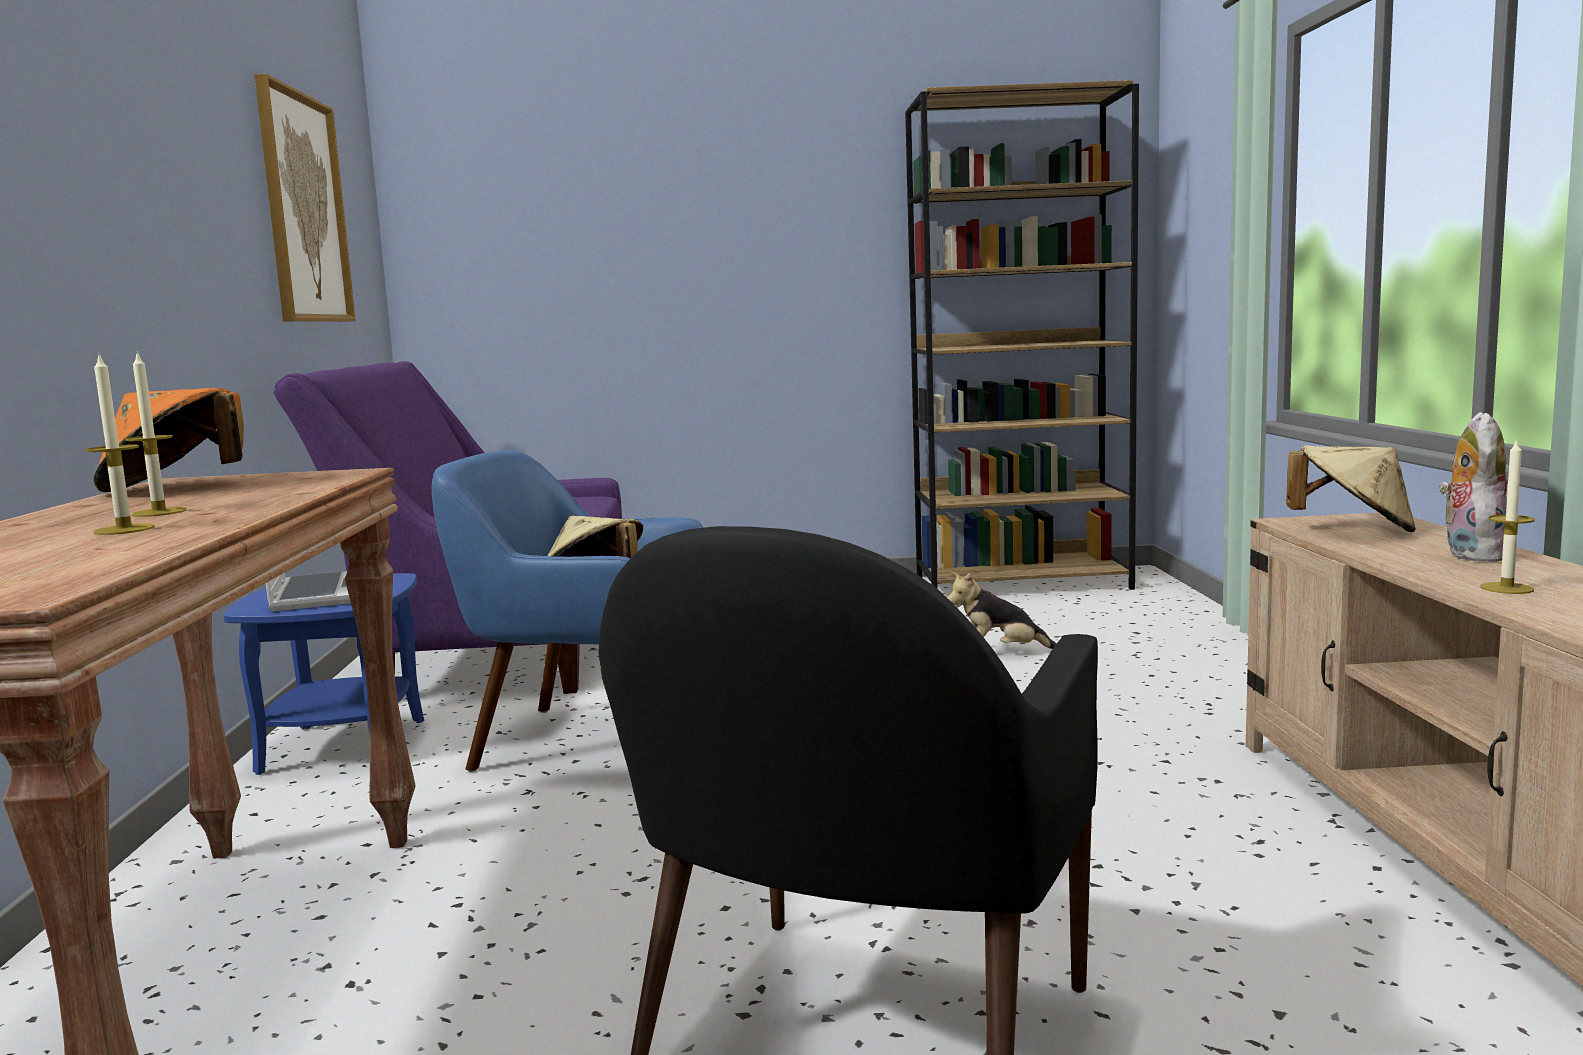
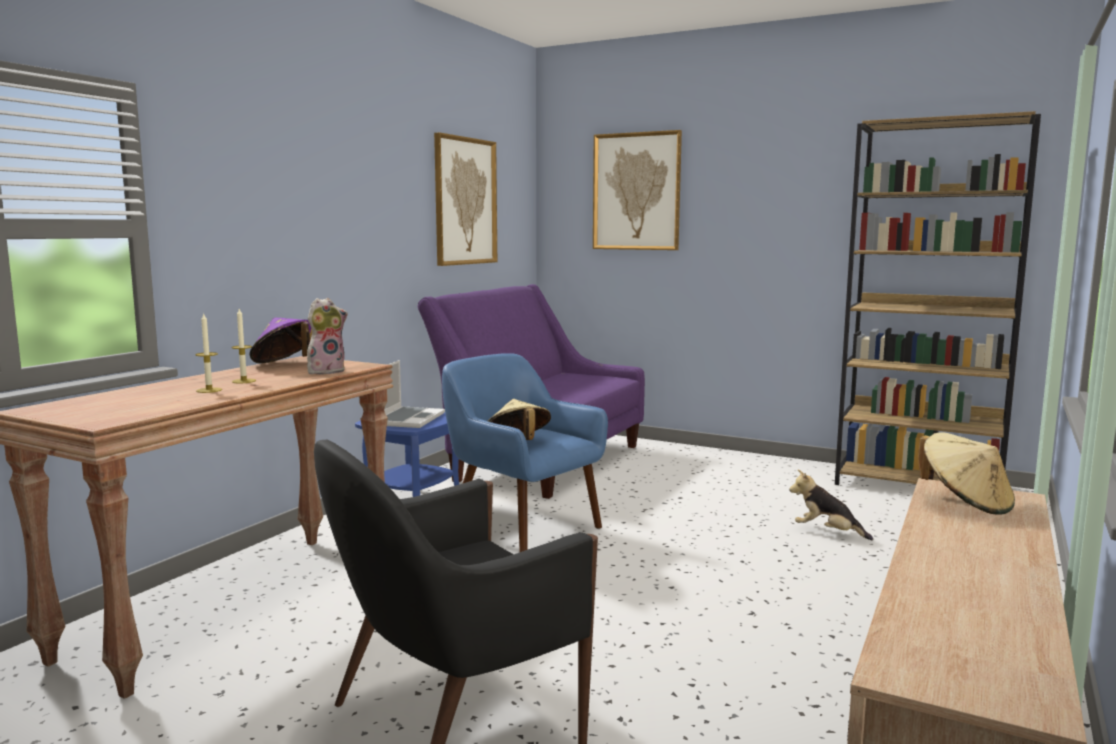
camera: 30 degrees right, 0 degrees up
(174, 488) = (287, 364): orange hat -> purple hat
(564, 202) = (636, 191): none -> picture
(1470, 554) = (994, 542): plush toy -> plush toy (326, 371)
(1506, 588) = (941, 573): candle -> none

